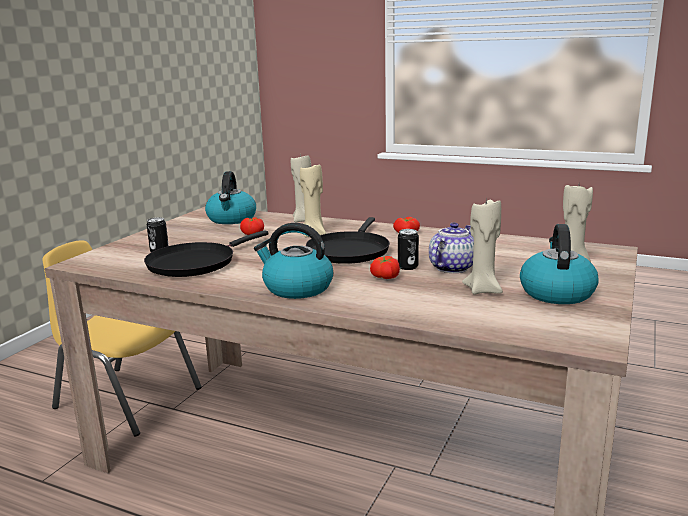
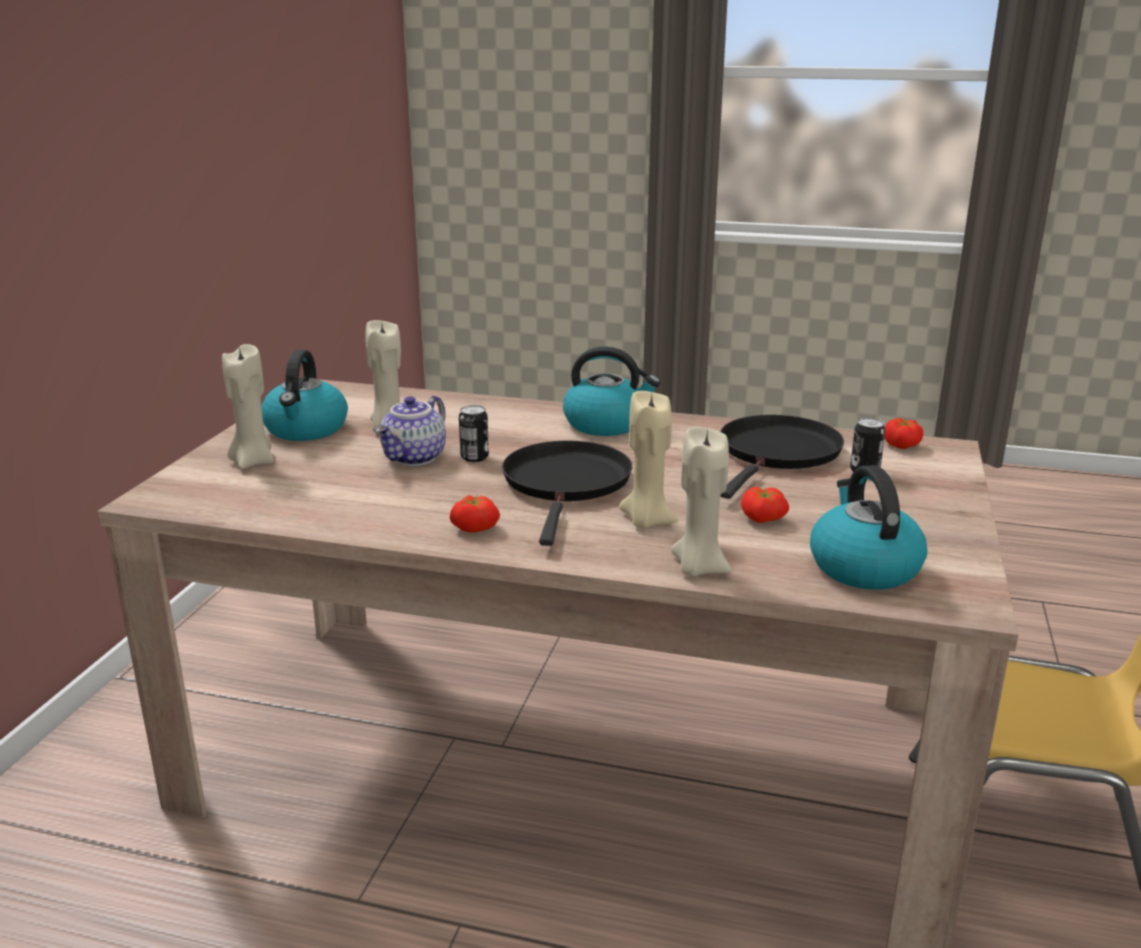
camera: 170 degrees right, 5 degrees up
(384, 277) = (504, 441): tomato -> tomato (902, 445)

